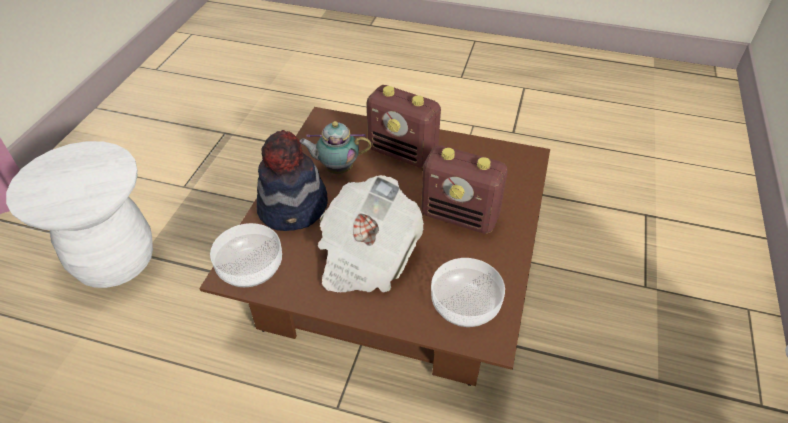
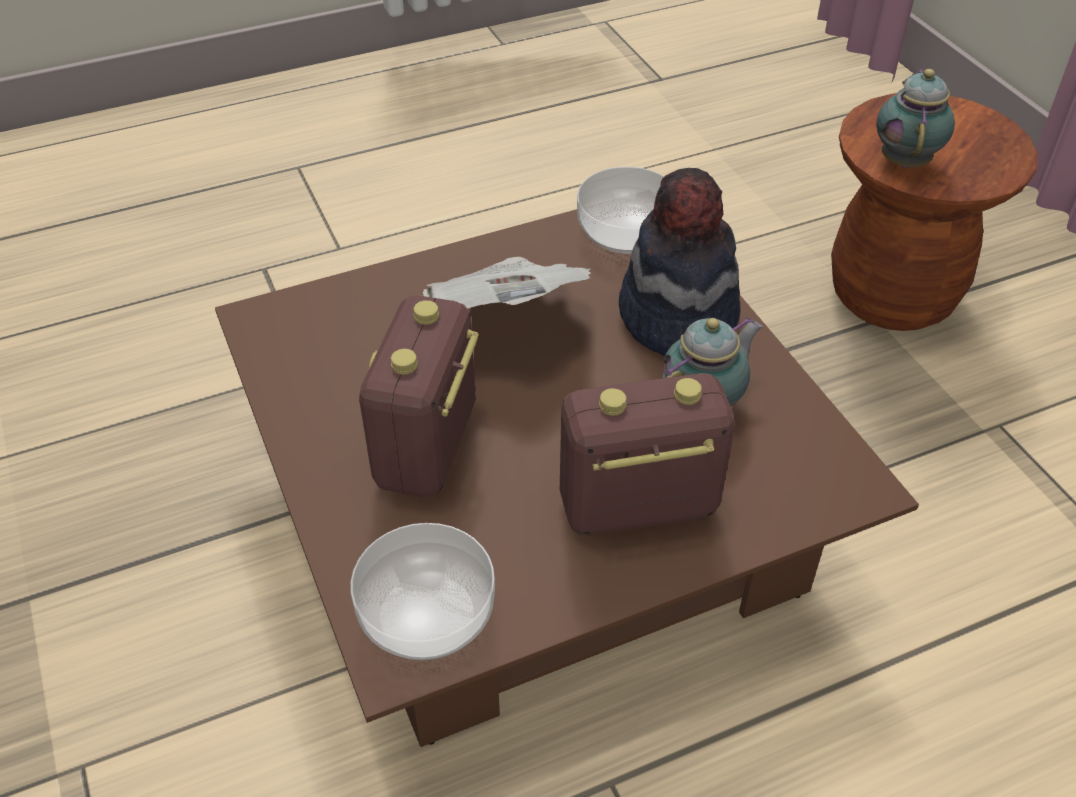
camera: 140 degrees right, 0 degrees up
(104, 179) = (905, 160): none -> teapot
(115, 261) = (892, 295): white stool -> brown stool
(460, 216) = (427, 448): radio -> radio turned 60 degrees counterclockwise
(466, 305) = (320, 335): bowl -> bowl (425, 613)

